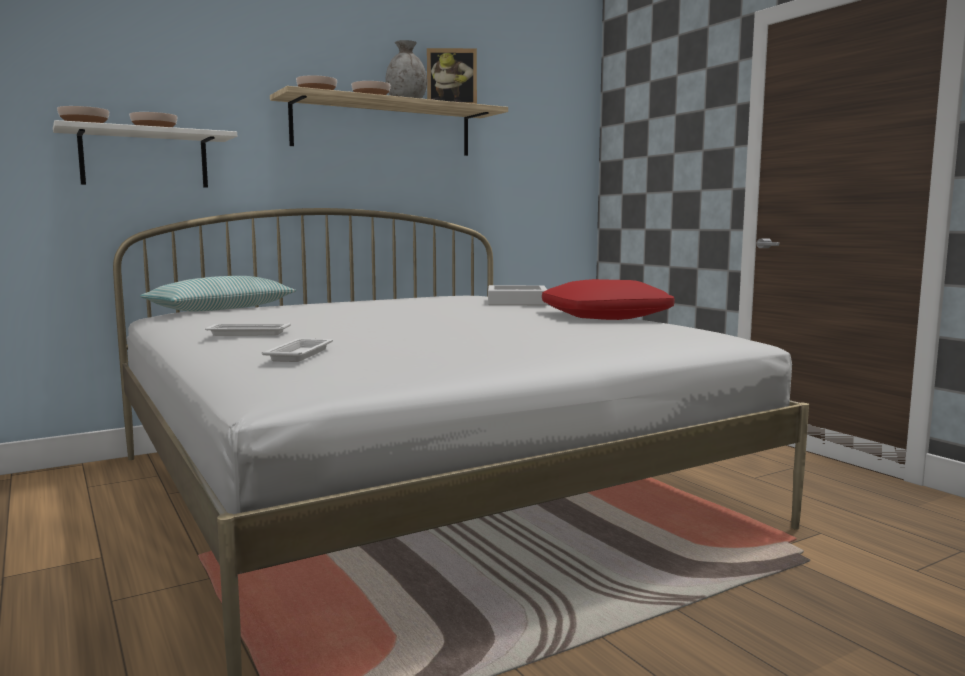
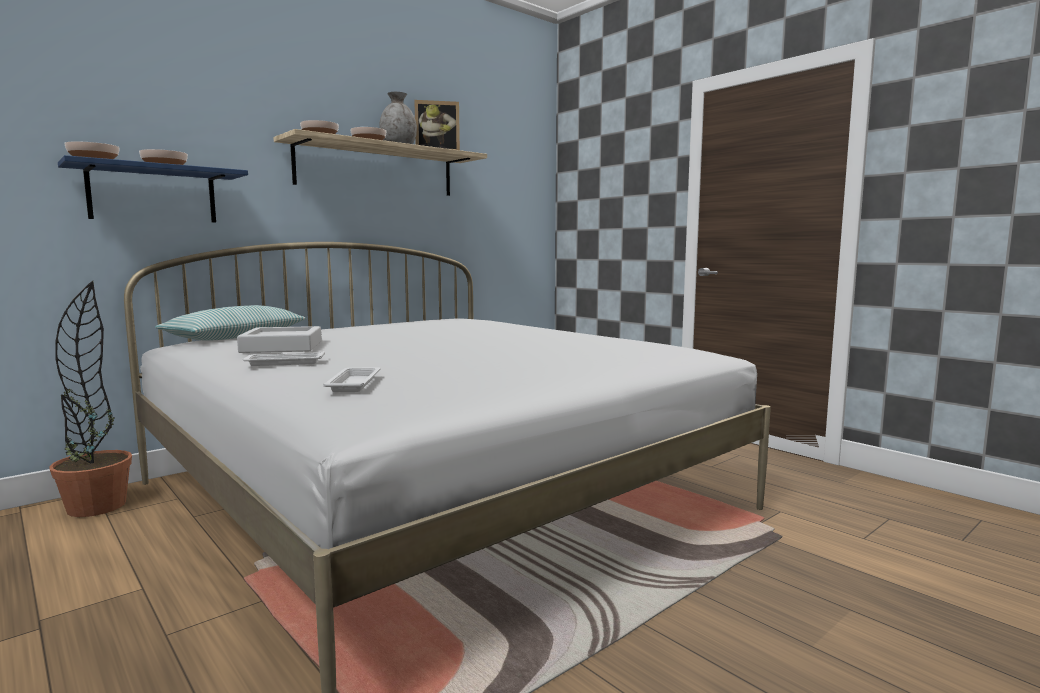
camera: 10 degrees left, 0 degrees up
(80, 478) = (97, 507): none -> potted plant
(145, 159) = (153, 195): white shelf -> blue shelf
(517, 302) = (507, 324): grey tray -> grey tray (282, 347)
(605, 316) = (593, 336): red pillow -> none

